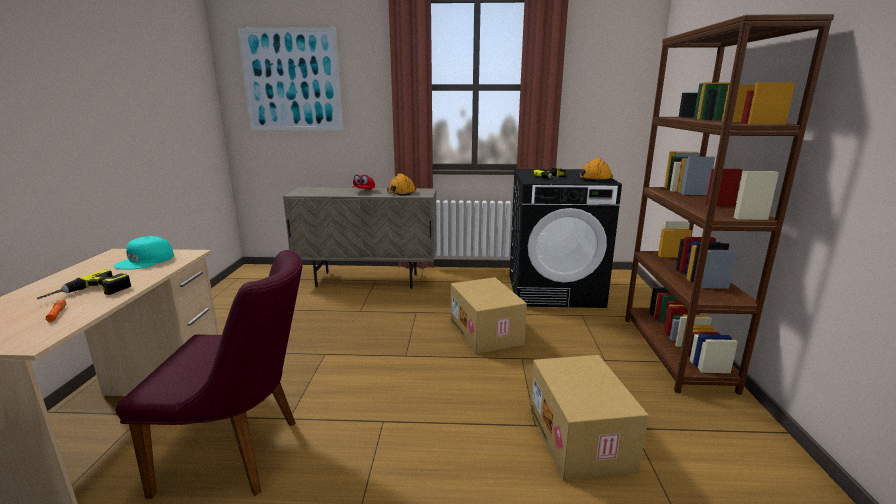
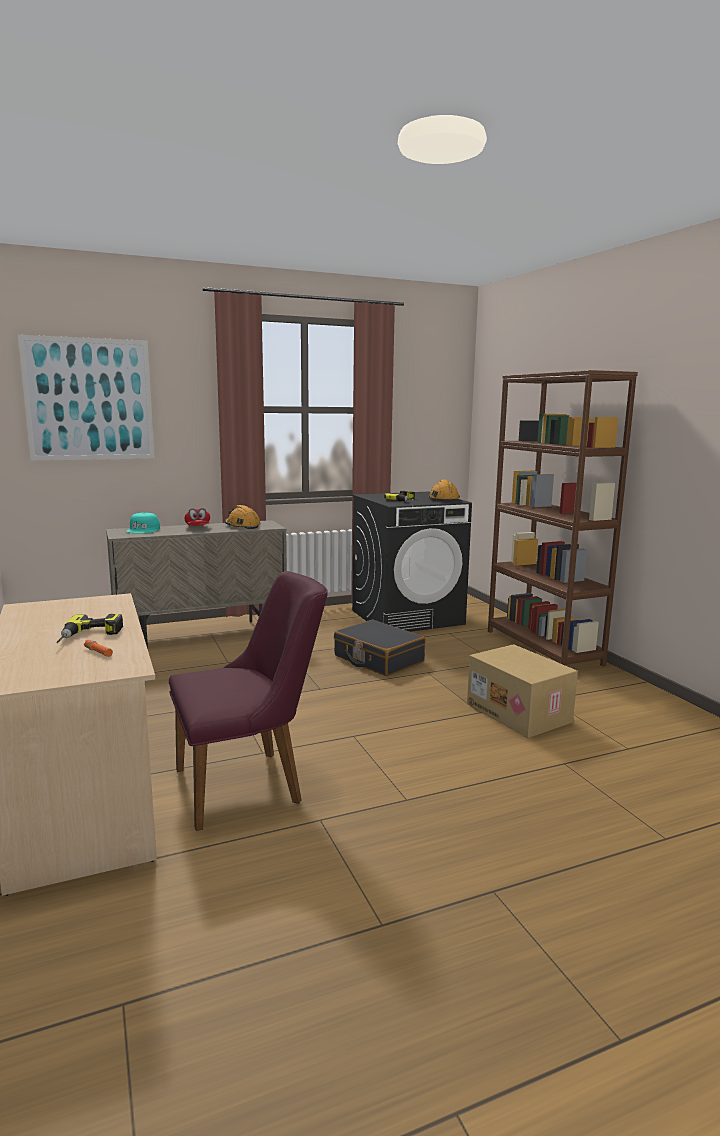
camera: 25 degrees left, 5 degrees down
(146, 261) = (80, 608): turquoise cap -> turquoise cap (143, 530)
(487, 332) = (378, 659): cardboard box -> black suitcase

